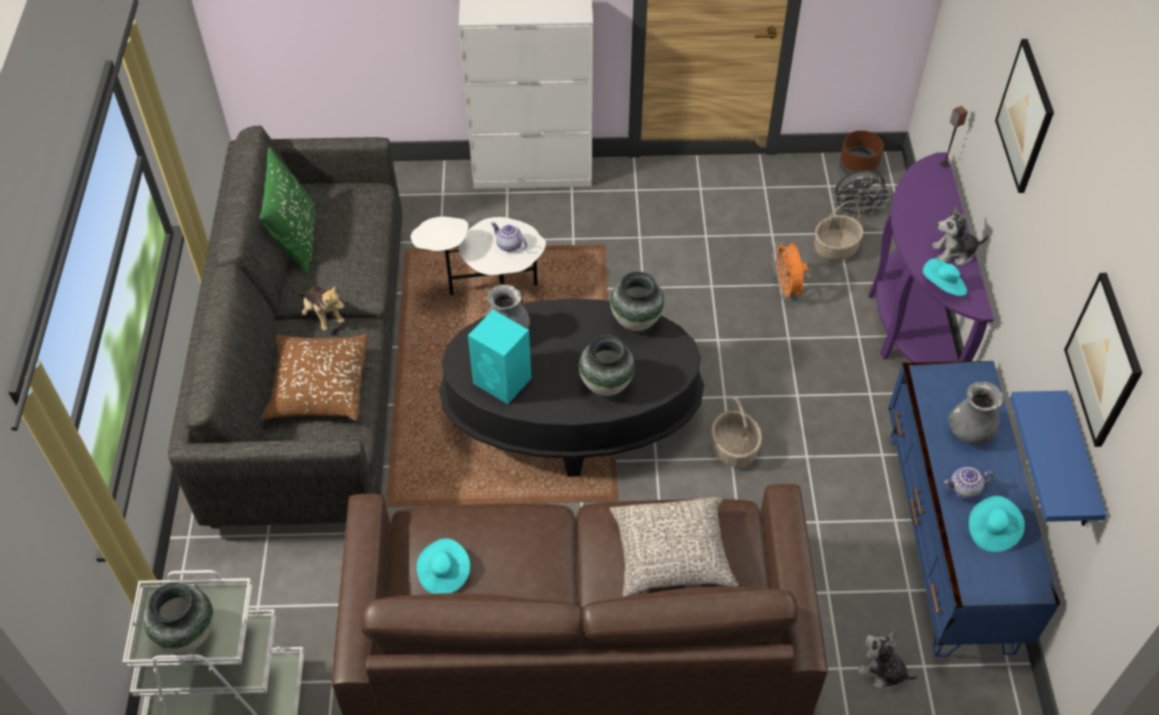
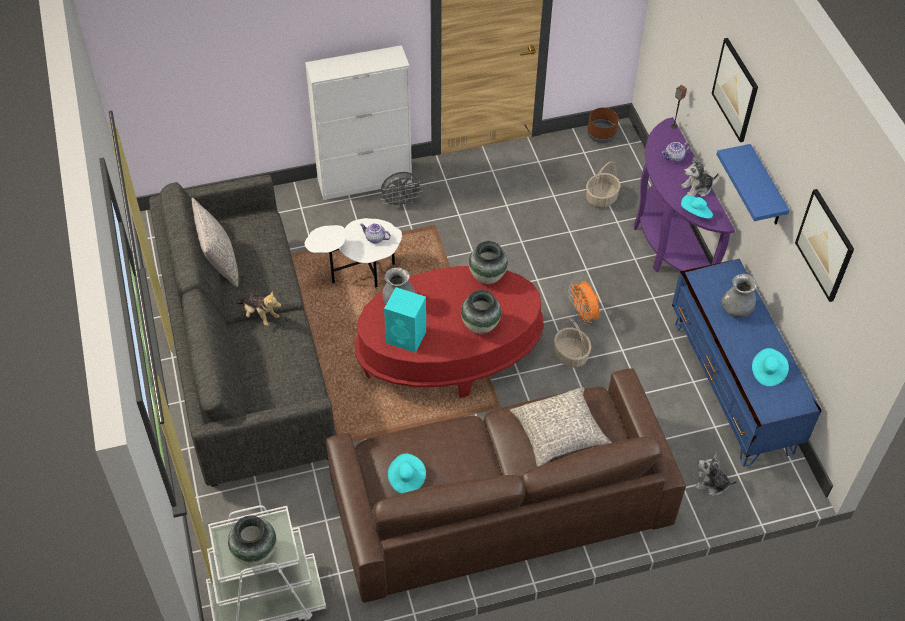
camera: 15 degrees left, 0 degrees up
(296, 239) = (219, 262): green pillow -> grey pillow
(318, 386) = (275, 366): brown pillow -> none
(572, 414) = (449, 353): black coffee table -> red coffee table
(786, 289) = (575, 234): orange fan -> orange fan (583, 316)
(856, 211) = (609, 168): grey fan -> grey fan (401, 202)
(964, 490) = (743, 349): teapot -> teapot (674, 158)
(1078, 465) = (818, 317): blue shelf -> blue shelf (766, 188)

